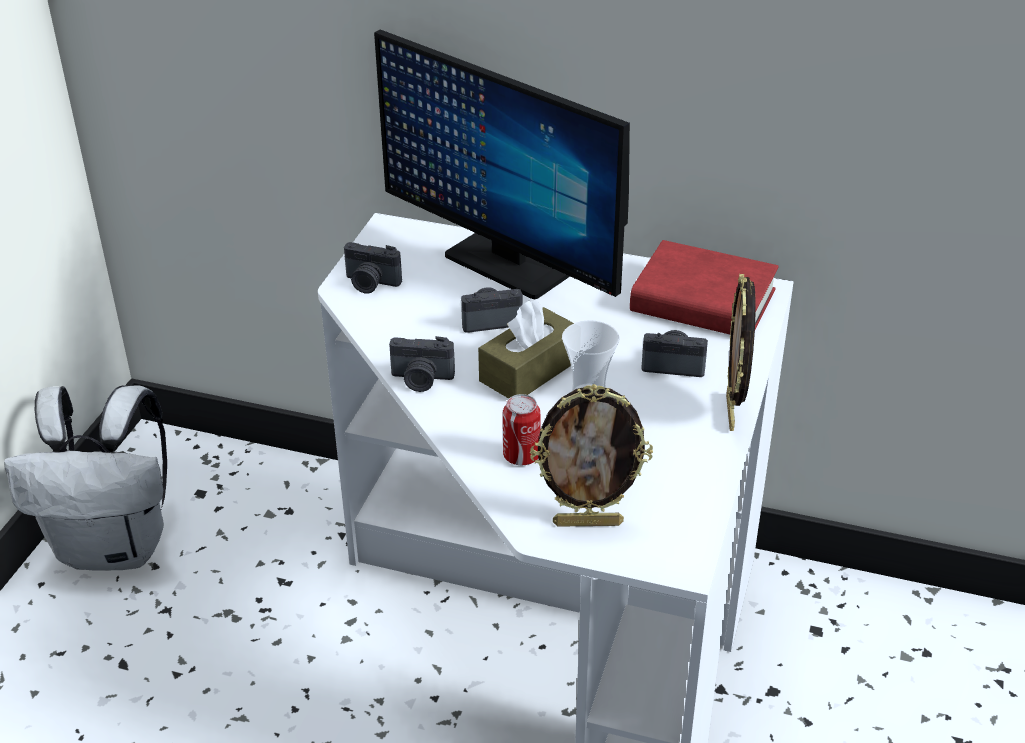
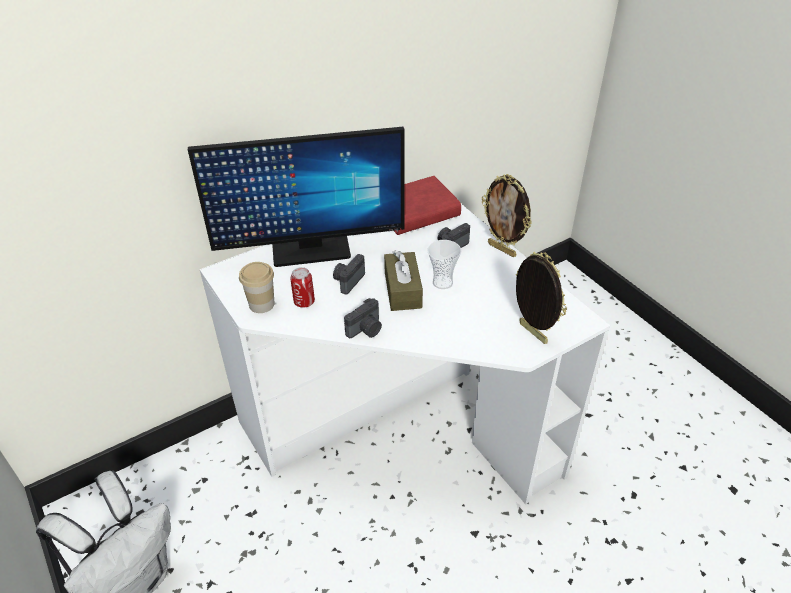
camera: 50 degrees left, 5 degrees up
(370, 283) = (261, 304): camera -> cup
(521, 456) = (463, 328): can -> can (304, 302)
(588, 522) = (531, 333): picture frame -> picture frame turned 75 degrees counterclockwise

